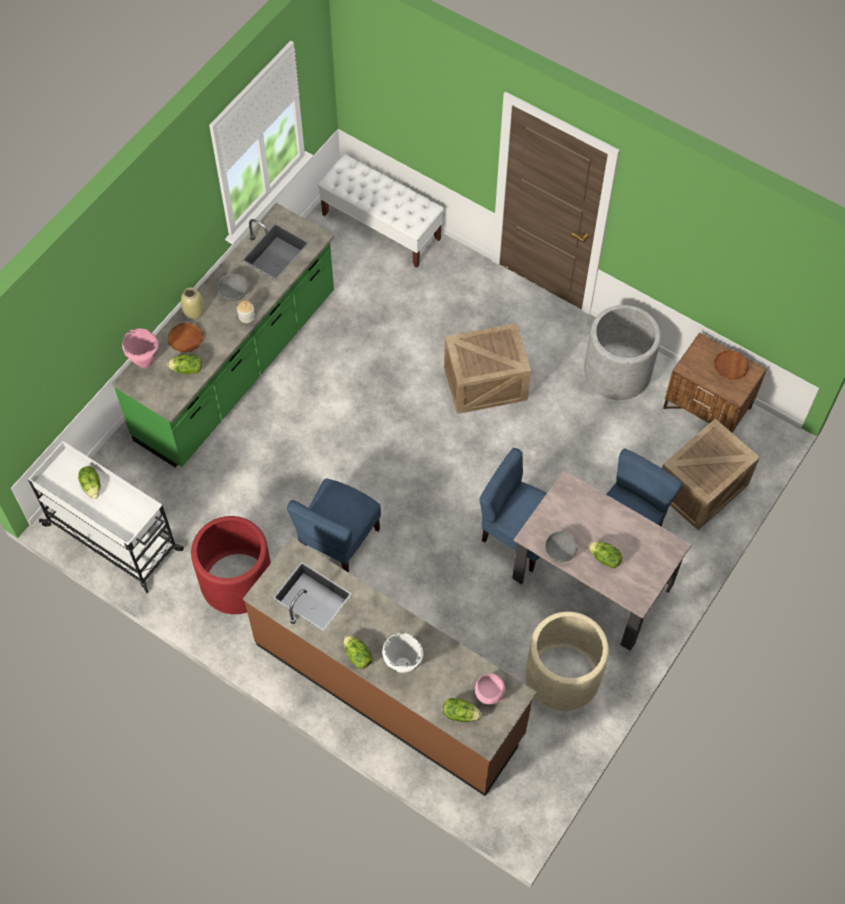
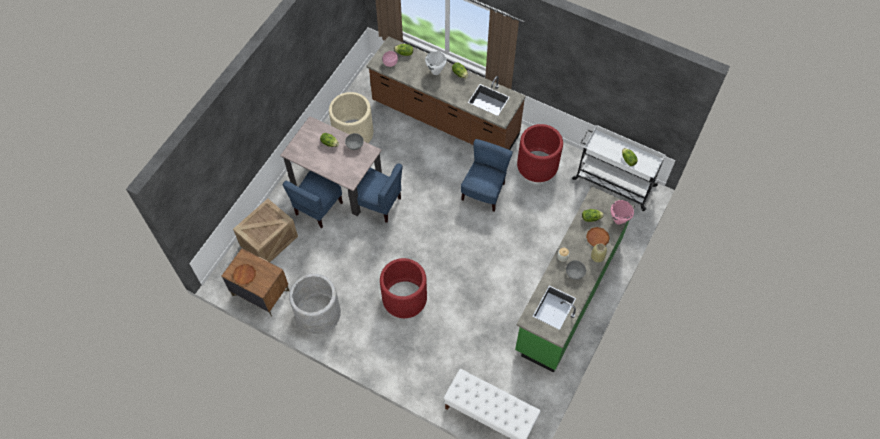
camera: 175 degrees right, 0 degrees up
(486, 382) = (404, 298): crate -> red planter

